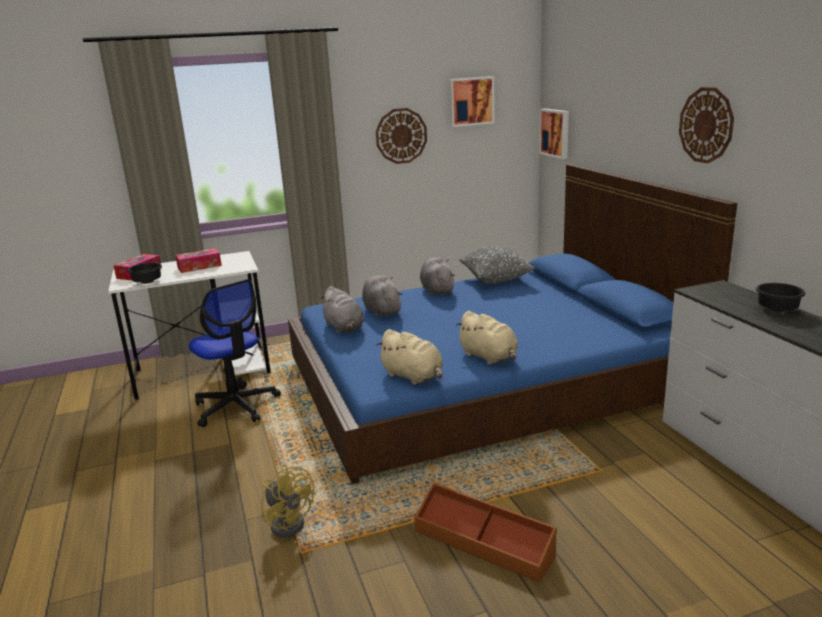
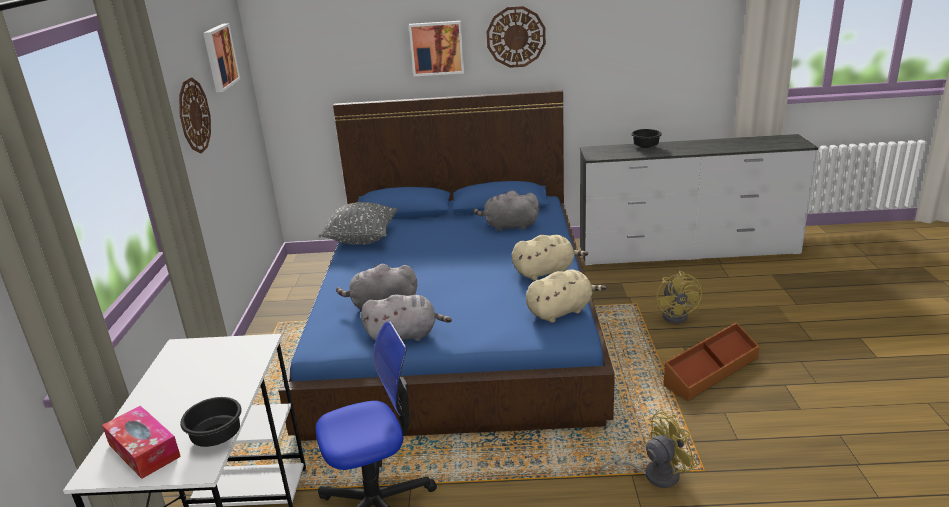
camera: 70 degrees left, 5 degrees up
(199, 266) = (196, 384): tissue box -> none
(437, 290) = (352, 270): grey plush toy -> grey plush toy (508, 226)
(555, 133) = (291, 77): picture -> picture (437, 48)
(598, 505) = (678, 315): none -> yellow fan

